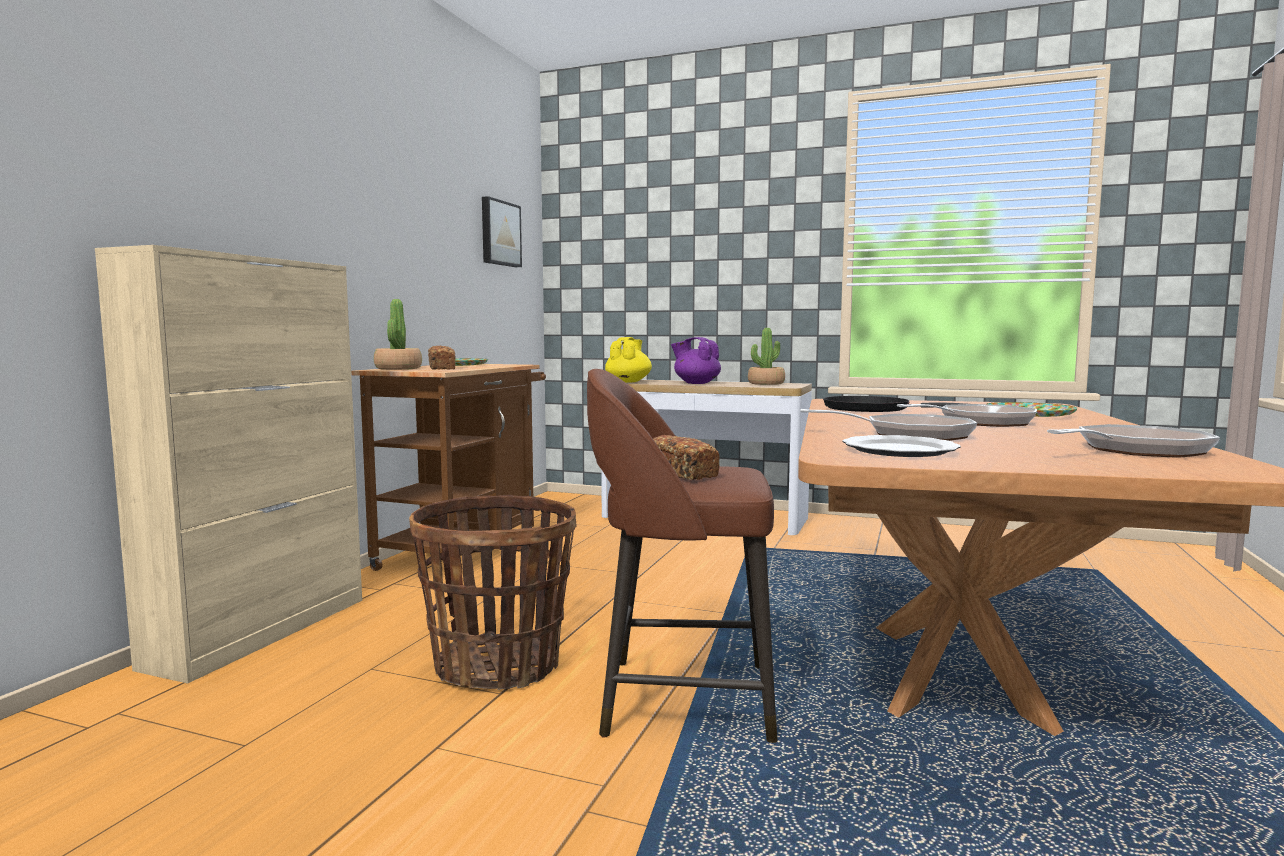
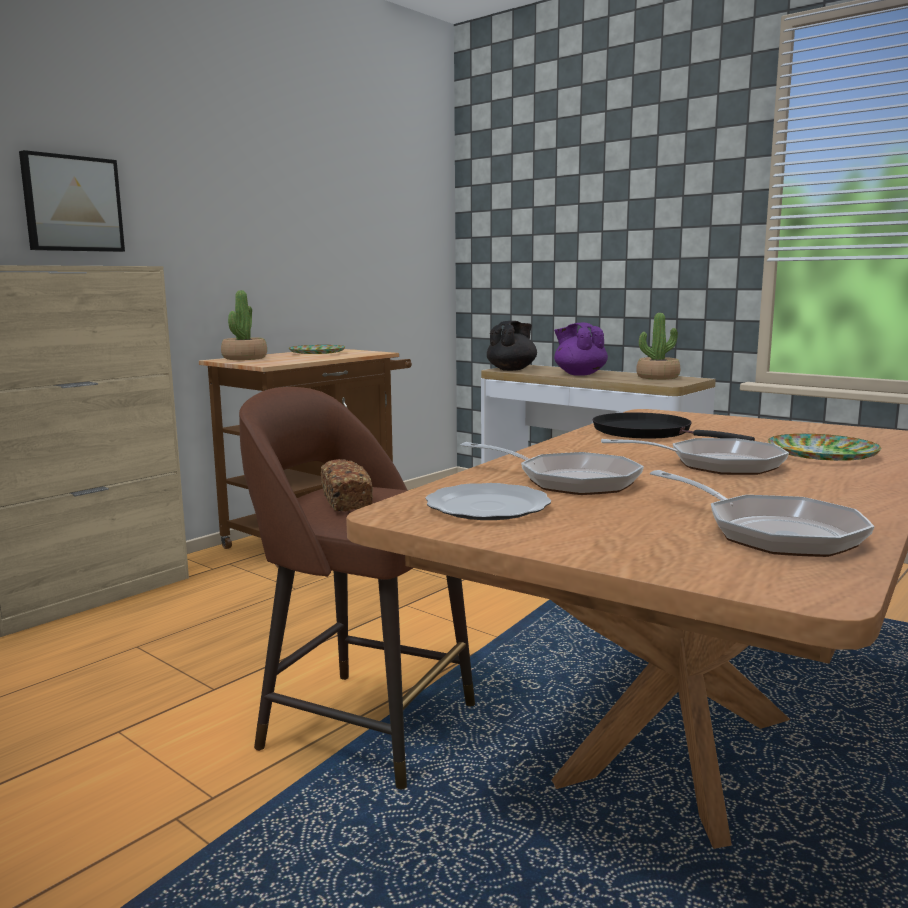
camera: 20 degrees right, 5 degrees up
(442, 368) = (282, 359): bread -> none
(498, 666) = (237, 661): basket -> none
(499, 233) = (392, 209): picture -> picture (72, 204)
(628, 382) = (512, 369): yellow teapot -> black teapot
(1136, 450) = (772, 533): frying pan -> frying pan turned 60 degrees clockwise

